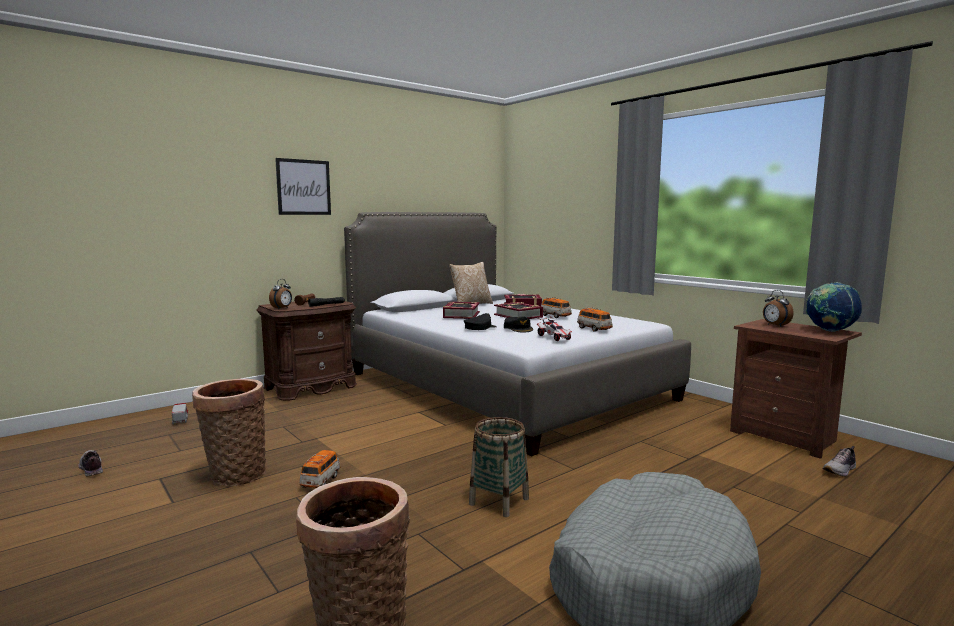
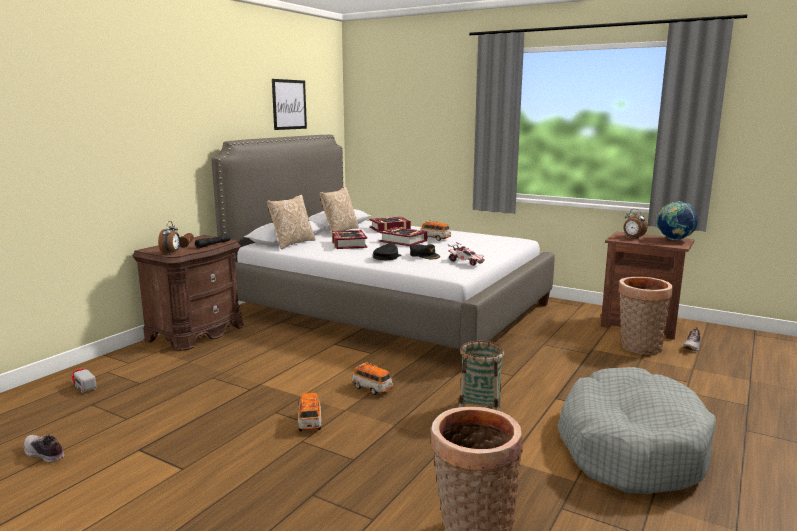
camera: 20 degrees left, 5 degrees up
(235, 474) = (216, 432): basket -> basket (638, 348)
(303, 187) = (169, 116): picture -> picture (289, 104)
(411, 311) = (292, 243): none -> pillow
(594, 329) = (485, 250): toy car -> toy car (372, 389)

